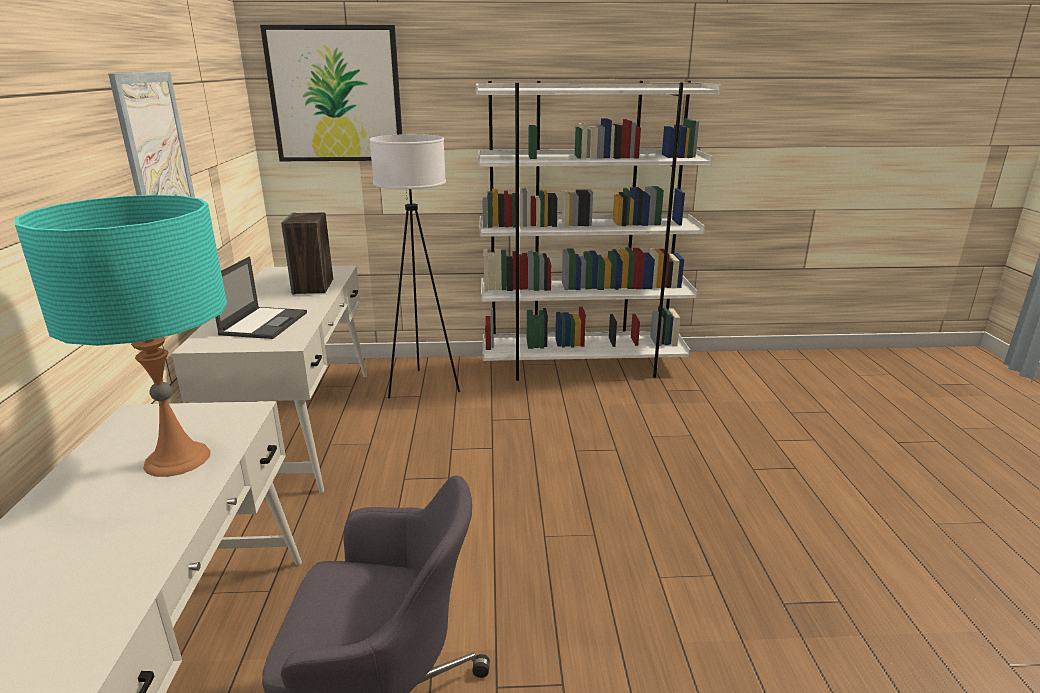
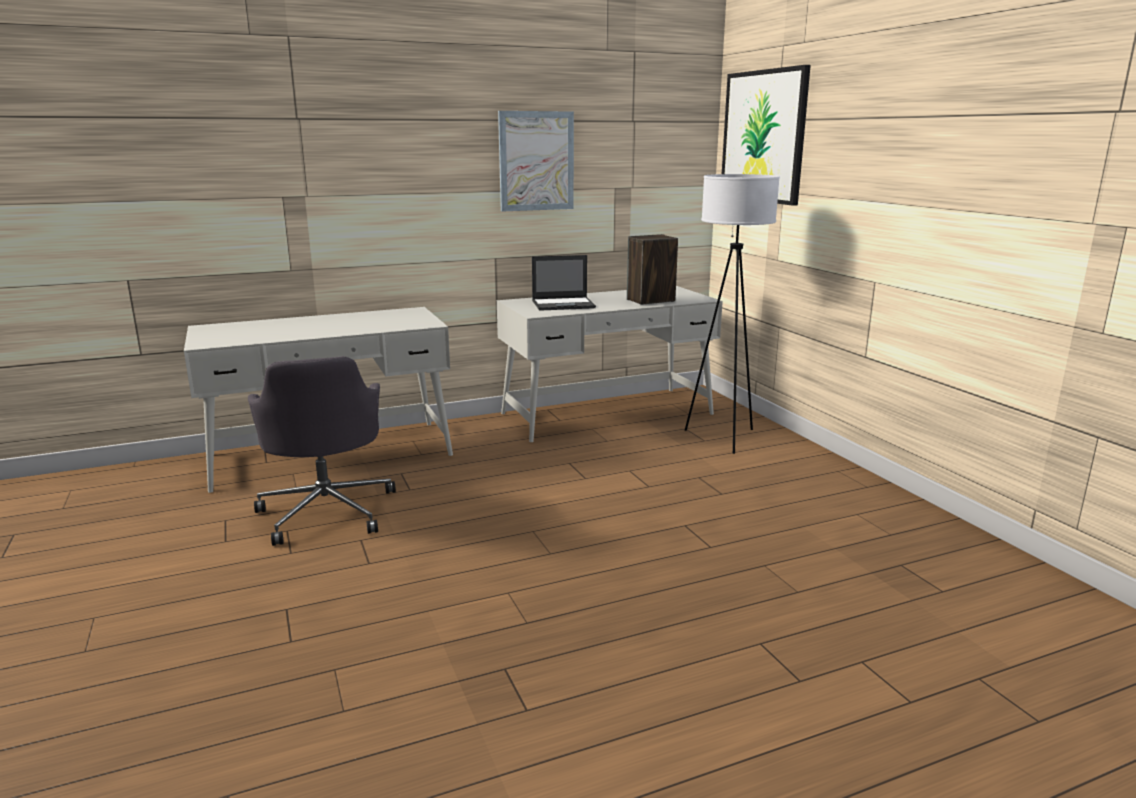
camera: 70 degrees right, 5 degrees down
(177, 459) = (370, 324): turquoise table lamp -> none
(583, 366) = (885, 503): white bookcase -> none

